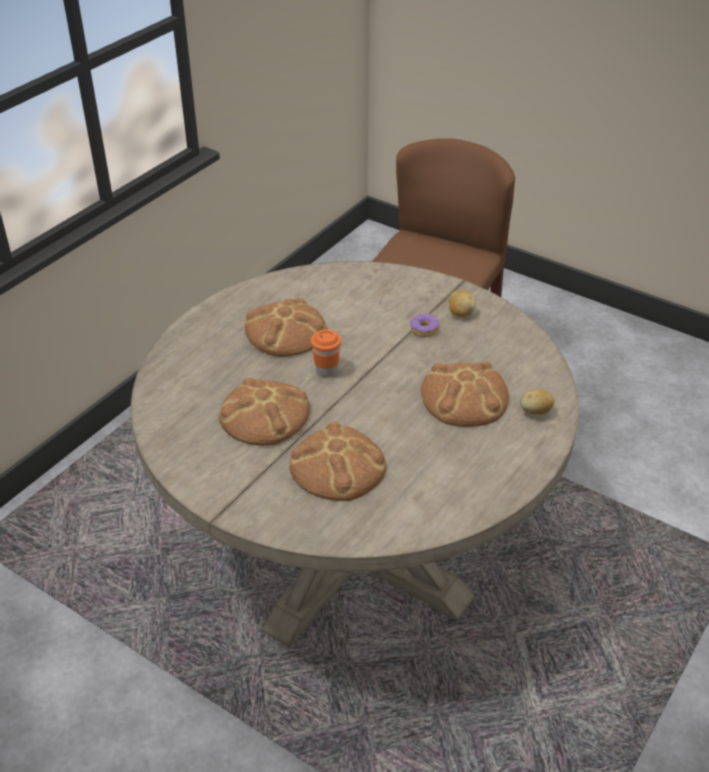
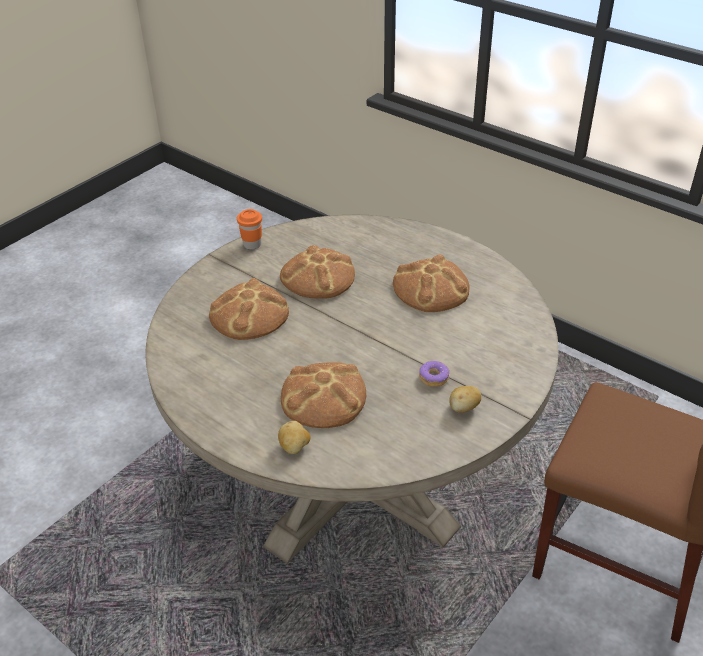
camera: 95 degrees right, 0 degrees up
(326, 370) = (373, 311): orange cup -> orange cup (252, 244)

